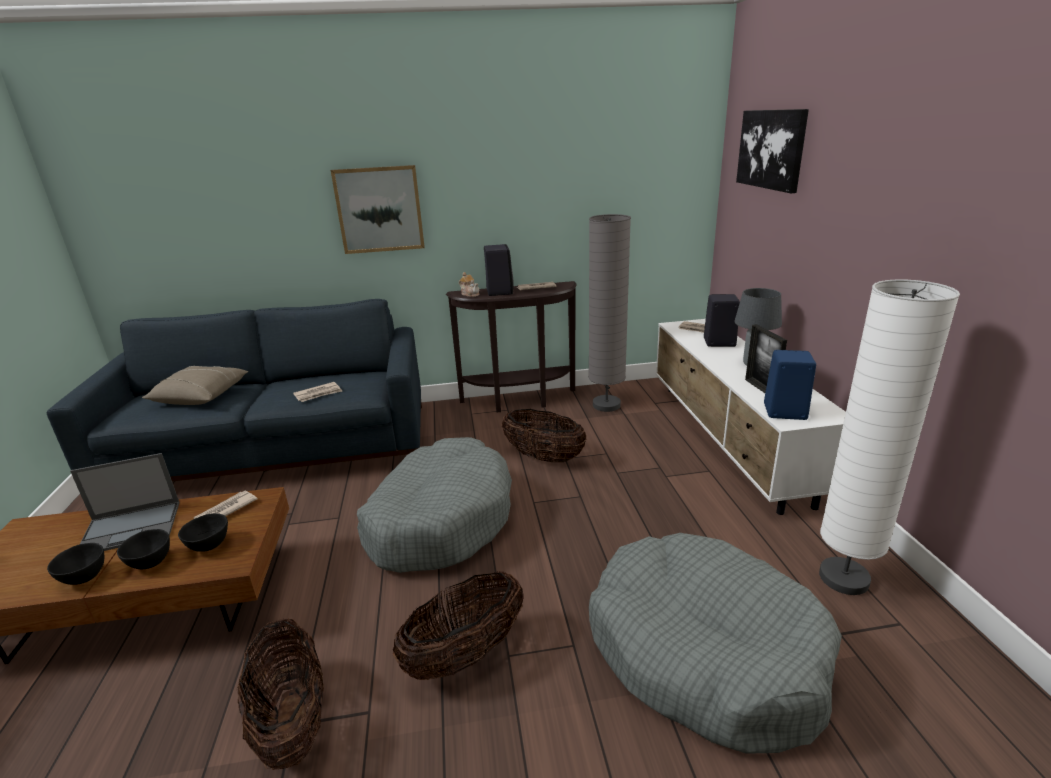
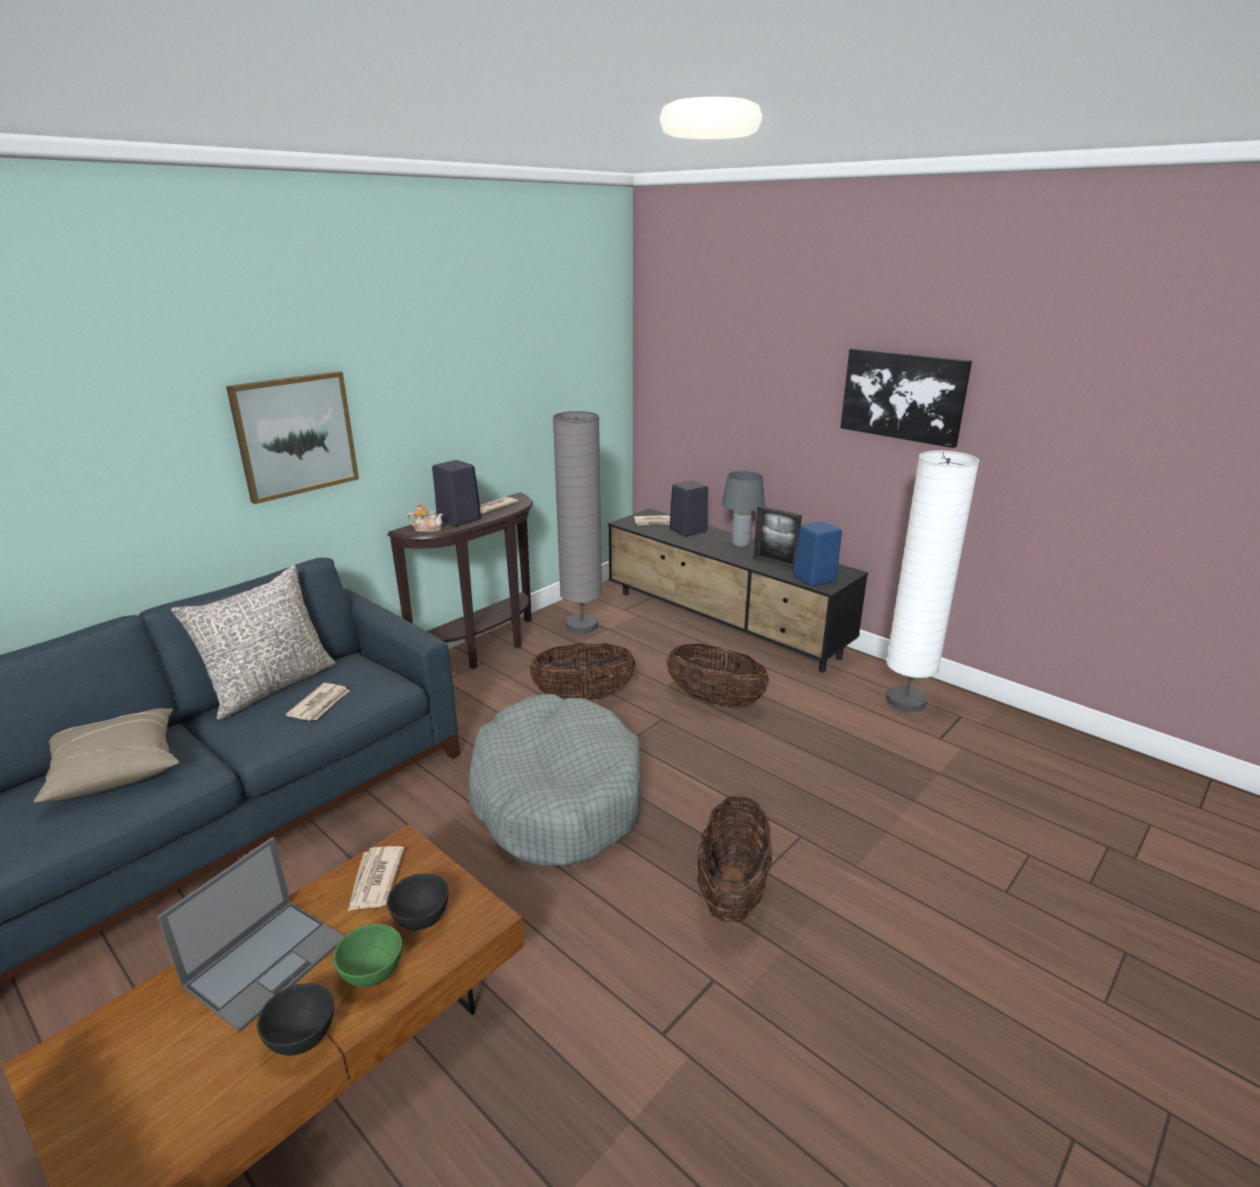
camera: 40 degrees left, 0 degrees up
(150, 562) = (371, 973): black bowl -> green bowl
(292, 721) = (658, 1032): basket -> basket (715, 700)
(318, 376) = (270, 686): none -> grey pillow
(704, 652) = (884, 792): grey dog bed -> none
(729, 440) = (724, 624): white tv stand -> black tv stand
(771, 149) = (711, 337): picture -> picture (903, 396)

